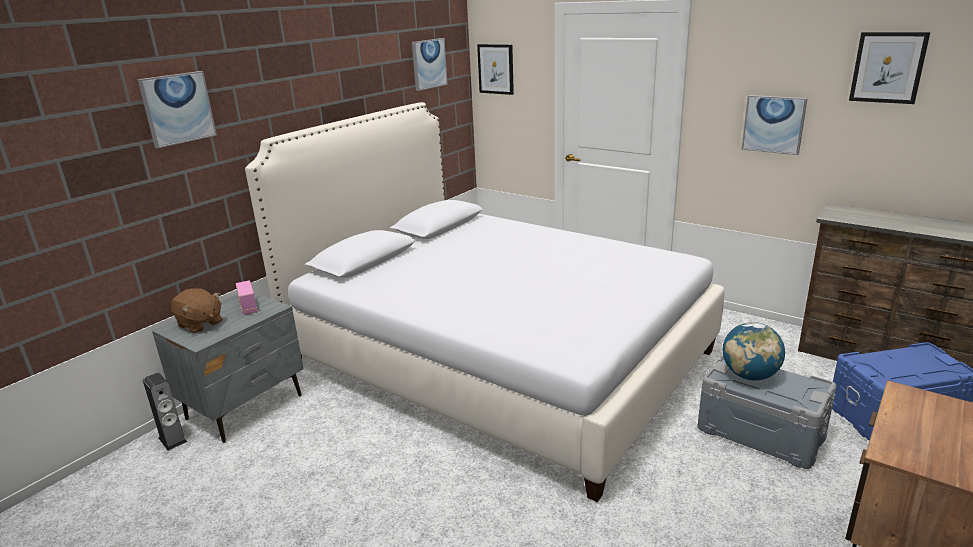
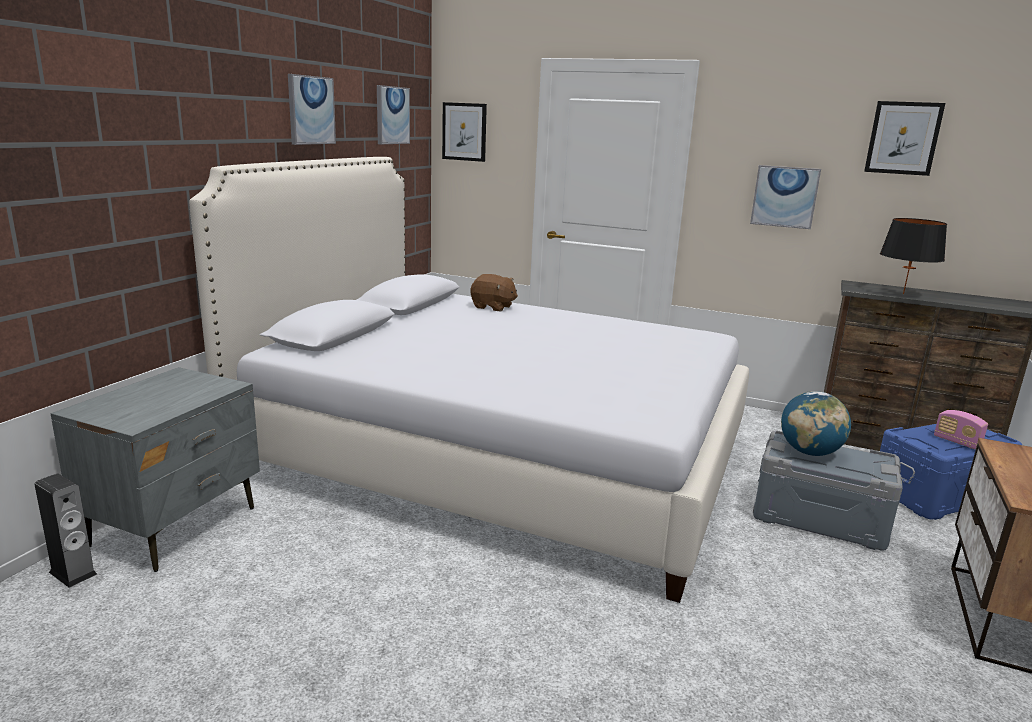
camera: 15 degrees left, 5 degrees down
(178, 108) = (107, 106): picture -> picture (311, 110)
(200, 324) = (125, 404): brown plush toy -> brown plush toy (493, 307)
(248, 308) = (190, 386): radio -> radio (957, 442)
(879, 221) = (903, 294): none -> black table lamp

